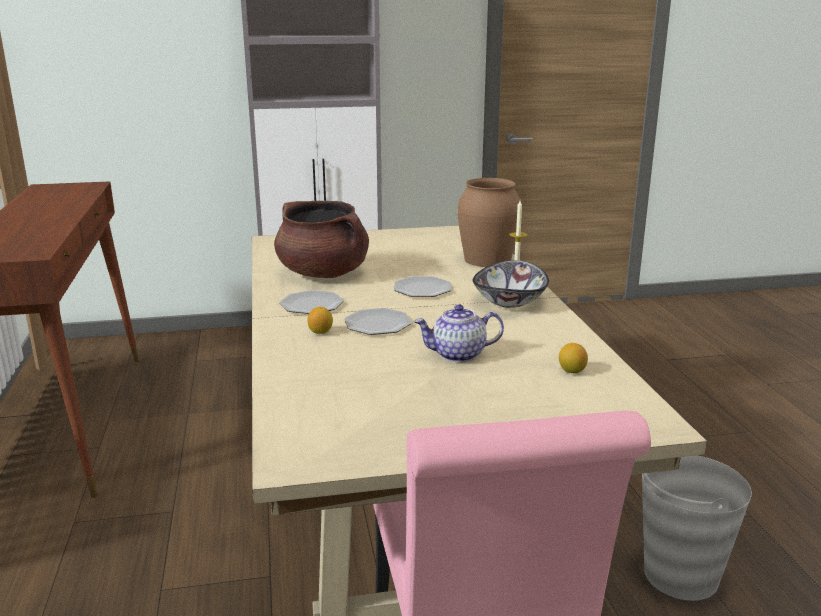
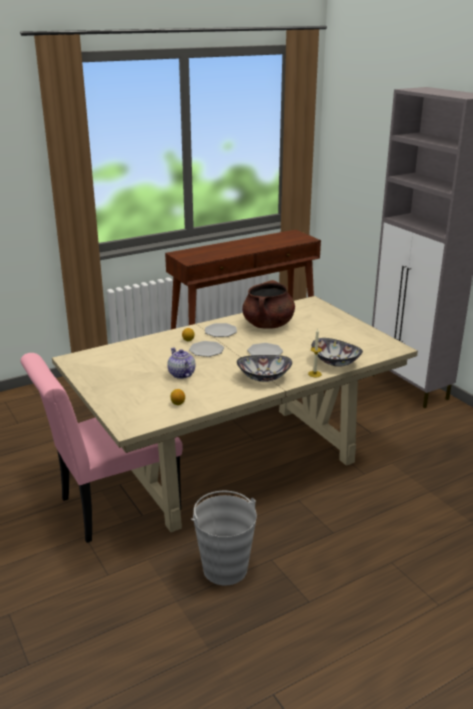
camera: 70 degrees right, 5 degrees up
(487, 259) = (336, 362): brown vase -> bowl

